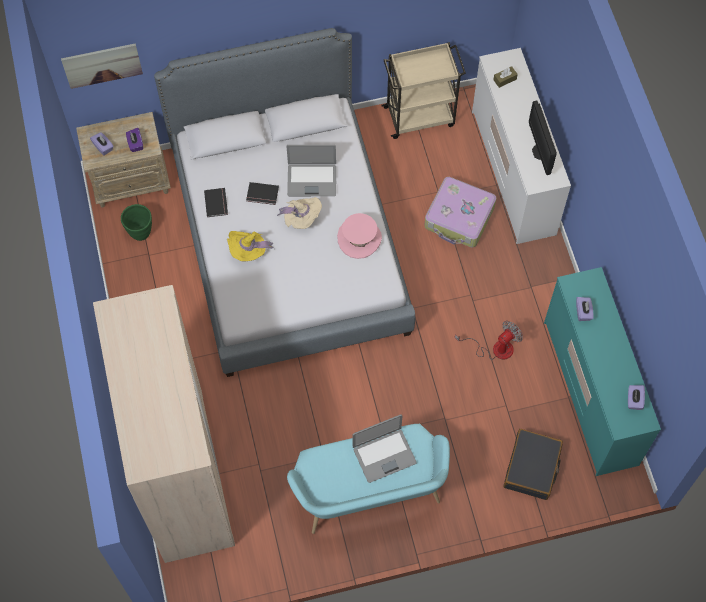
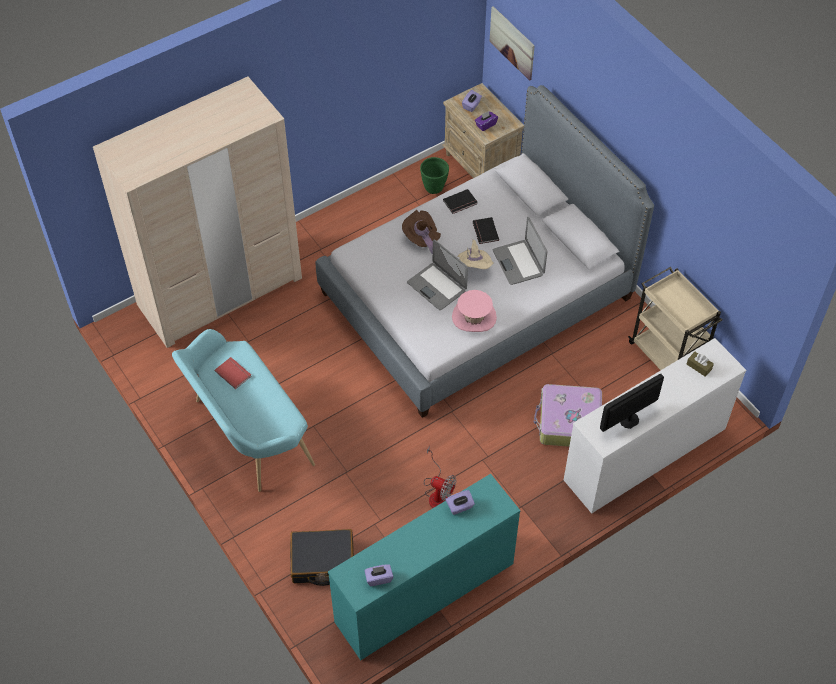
camera: 70 degrees right, 10 degrees down
(249, 251) = (422, 239): yellow hat -> brown hat
(338, 472) = (234, 373): none -> red book
(384, 455) = (263, 403): laptop -> laptop (437, 286)

